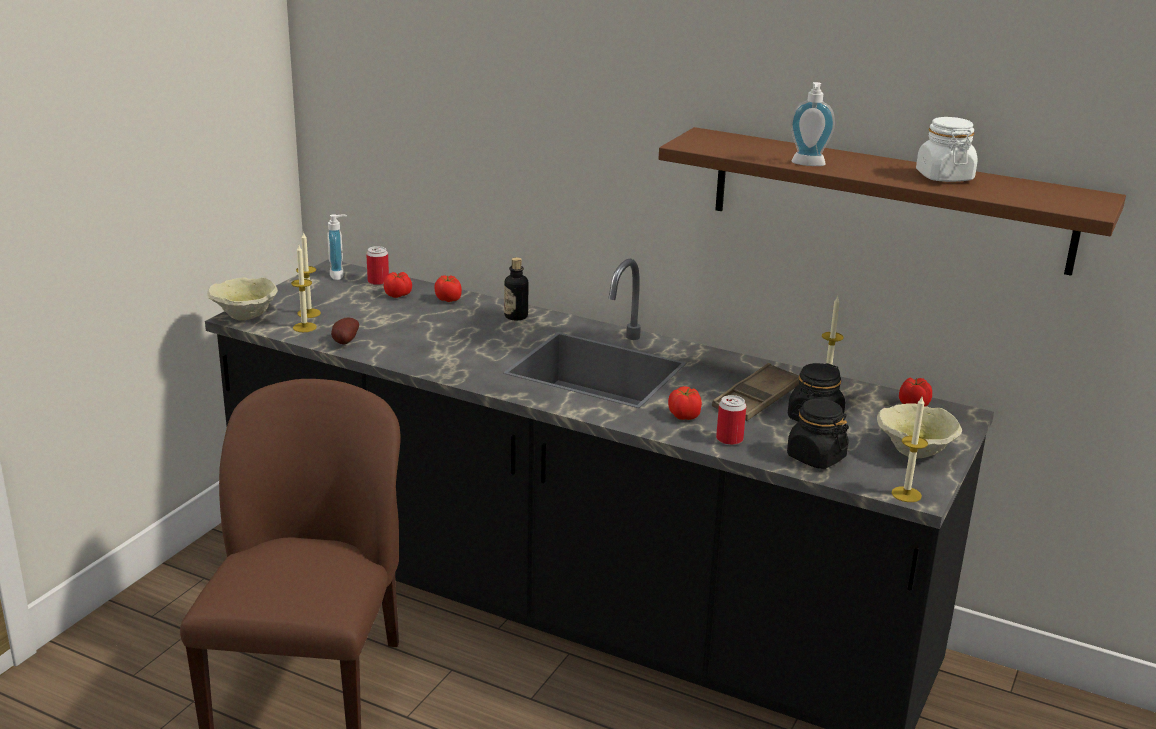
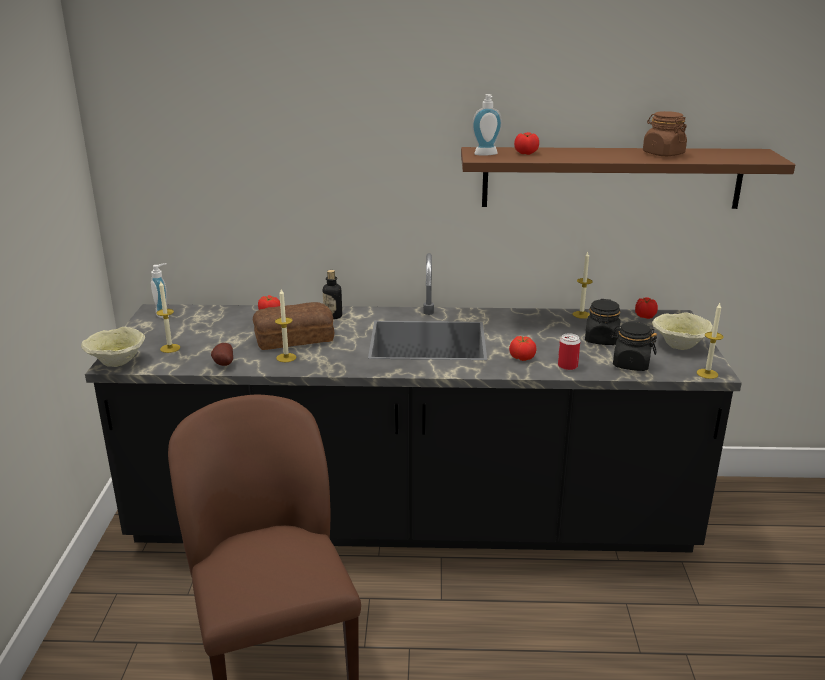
camera: 25 degrees left, 0 degrees up
(304, 327) = (178, 360): candle -> candle (286, 357)
(378, 282) = (201, 313): can -> none
(398, 295) = (228, 319): tomato -> tomato (526, 153)
(445, 331) = (293, 338): none -> bread
(757, 399) = (553, 335): brown tray -> none
(808, 164) = (574, 158): soap dispenser -> soap dispenser (486, 154)
(944, 177) = (663, 154): white jar -> brown jar

